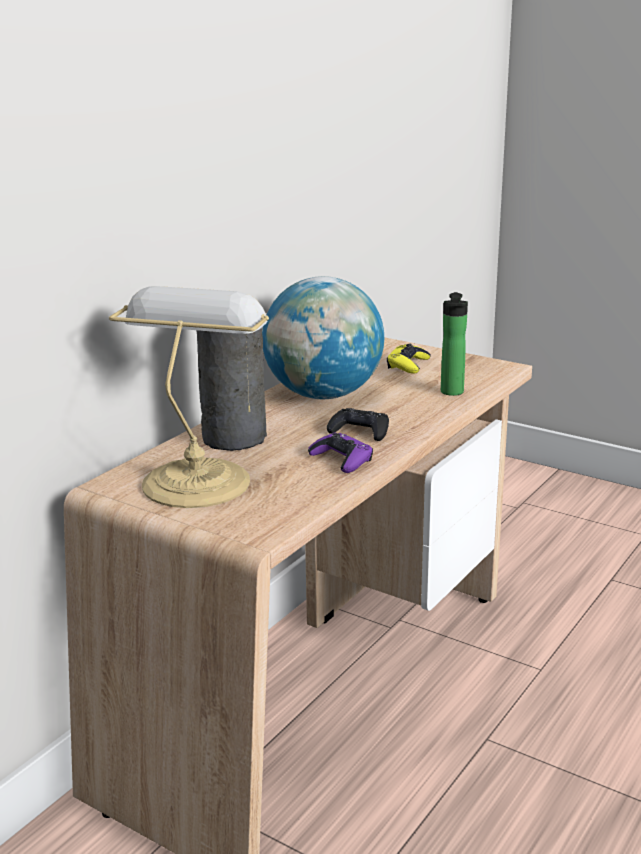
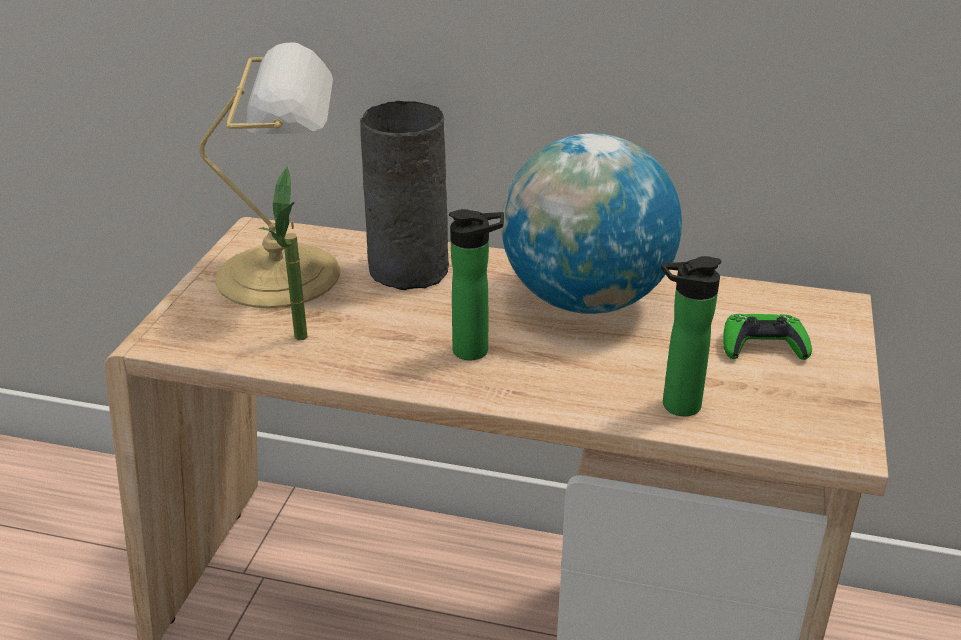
camera: 70 degrees right, 10 degrees up
(308, 483) = (300, 344): none -> potted plant
(341, 459) = (379, 354): purple game controller -> none
(360, 431) = (476, 351): black game controller -> bottle
(408, 365) = (763, 346): yellow game controller -> green game controller

